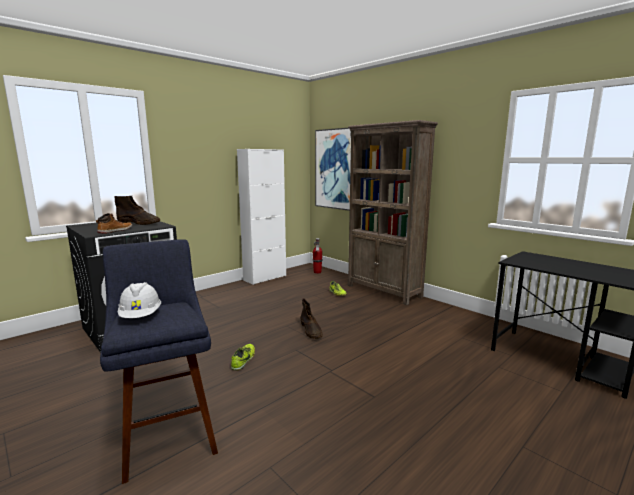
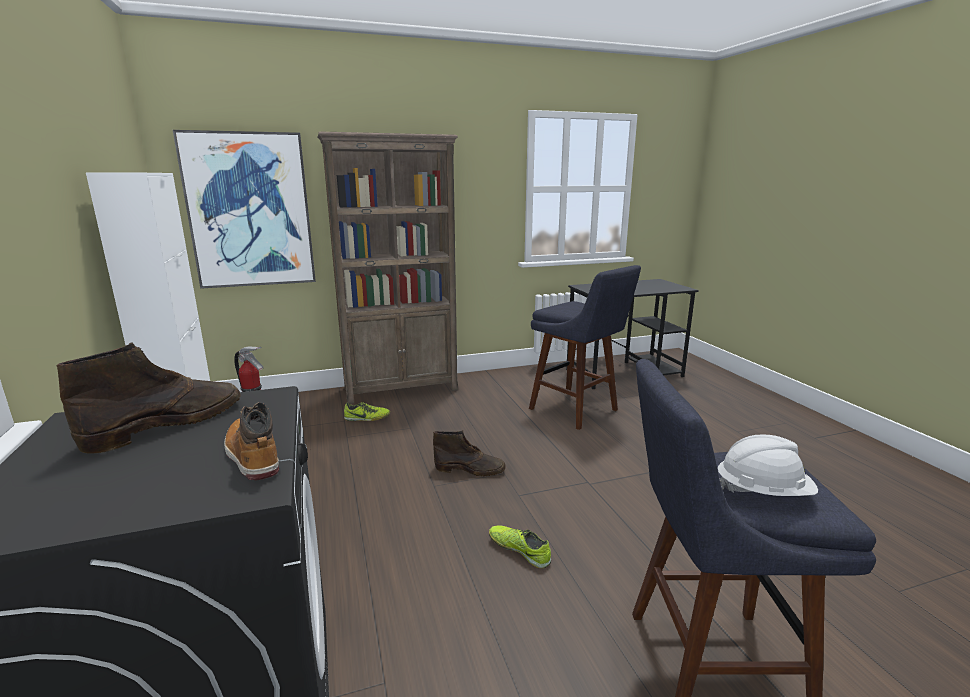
camera: 65 degrees left, 5 degrees up
(436, 350) = (577, 411): none -> blue stool

